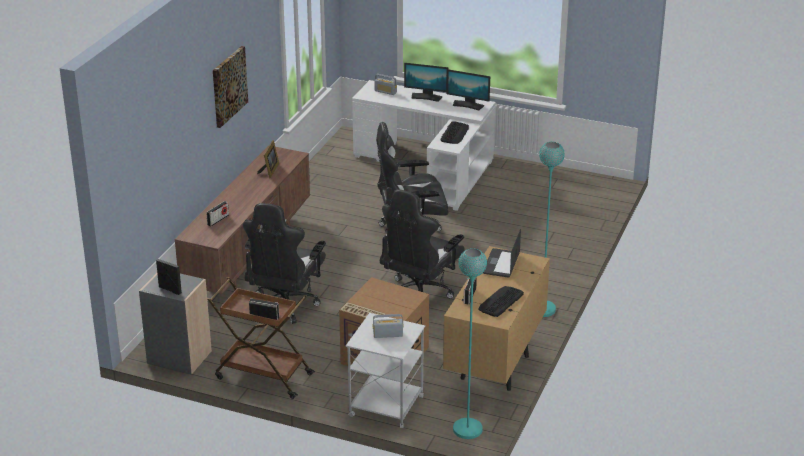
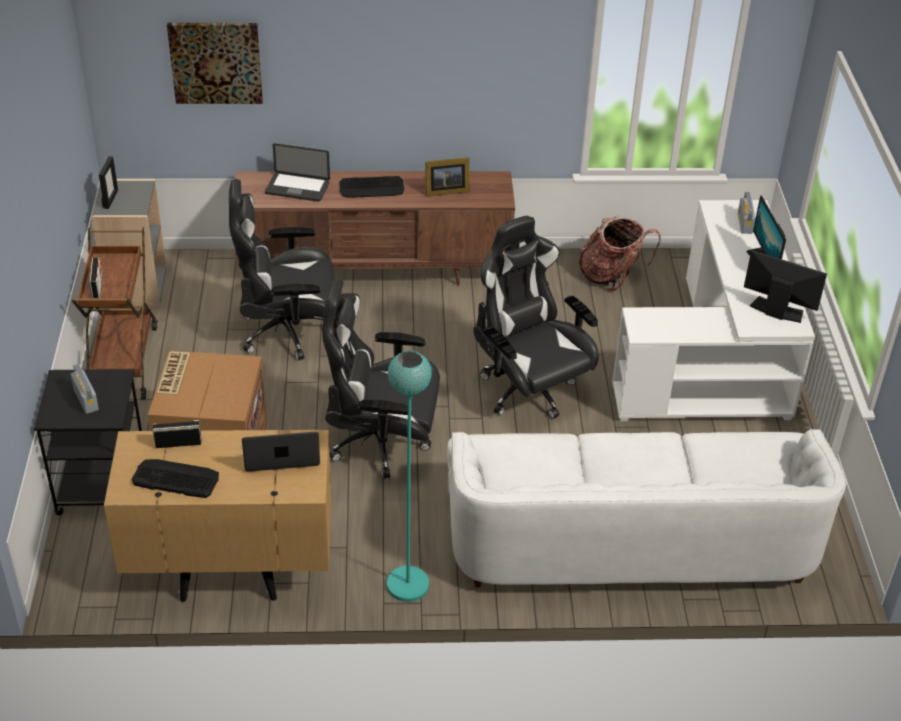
camera: 65 degrees right, 10 degrees up
(218, 220) = (297, 188): radio -> laptop
(229, 86) = (420, 48): picture -> picture (216, 62)
(327, 178) = (611, 275): none -> backpack
(385, 405) = (102, 484): white cart -> black cart
(454, 133) = (687, 323): keyboard -> keyboard (372, 188)
(467, 430) = (74, 580): turquoise floor lamp -> none
(468, 105) = (777, 311): monitor -> monitor turned 120 degrees clockwise
(549, 232) = (630, 539): none -> white sofa

